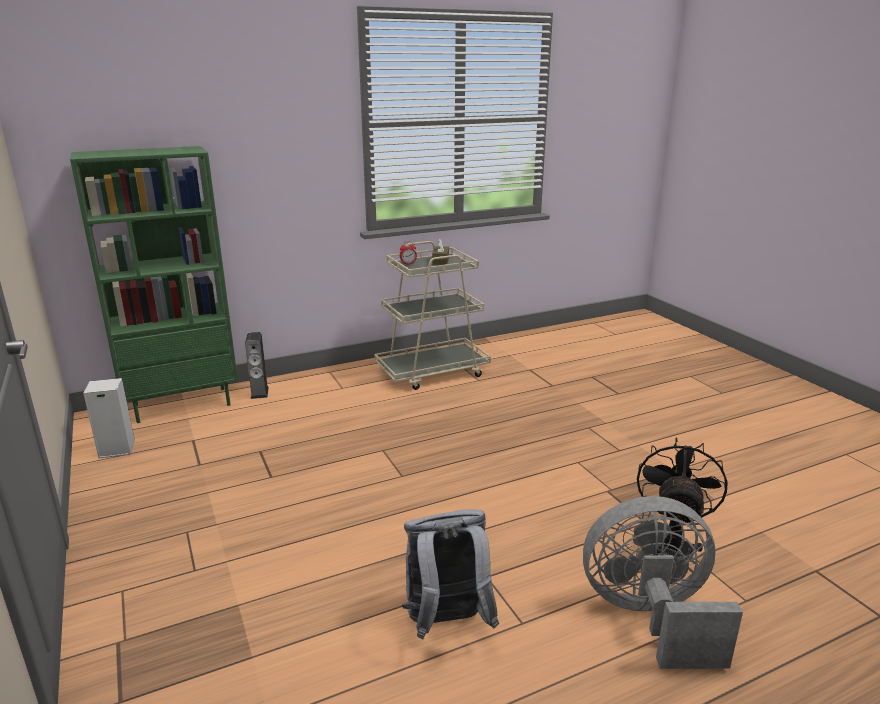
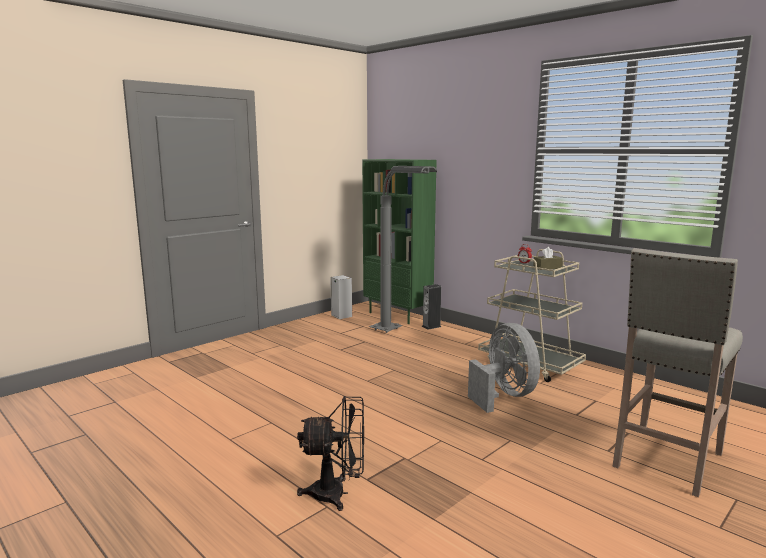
camera: 70 degrees right, 10 degrees down
(255, 418) = (400, 332): none -> grey floor lamp
(447, 623) = (226, 417): grey backpack -> none
(638, 379) = (666, 461): none -> beige stool
(650, 617) = (244, 486): grey fan -> grey fan (504, 396)

